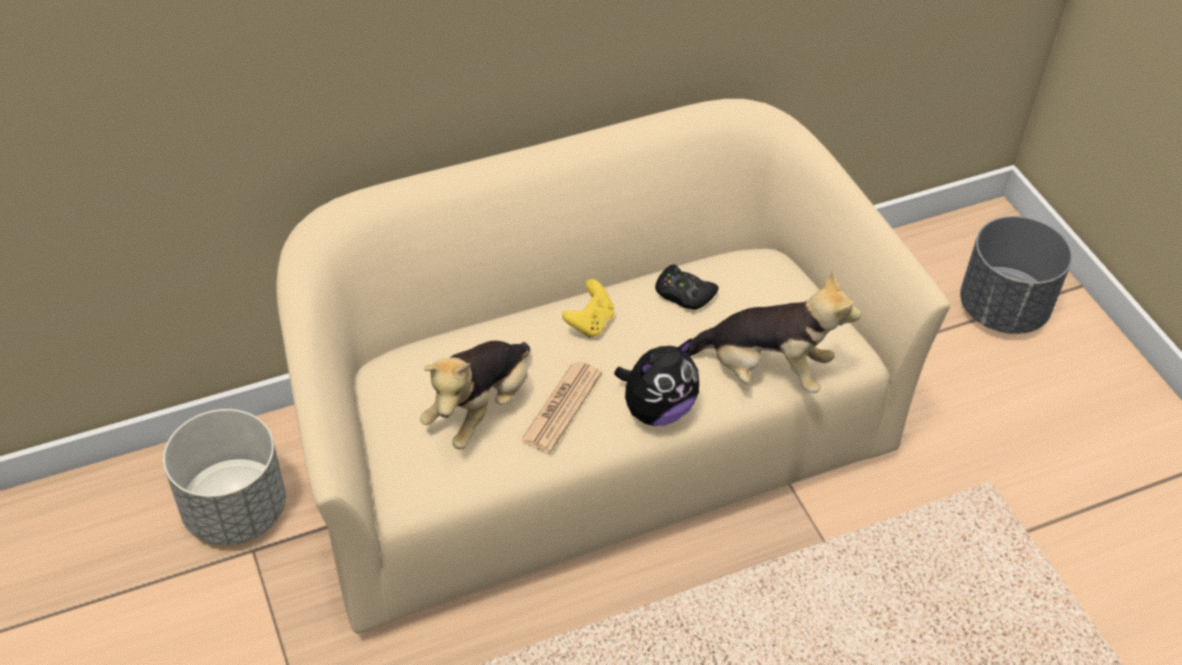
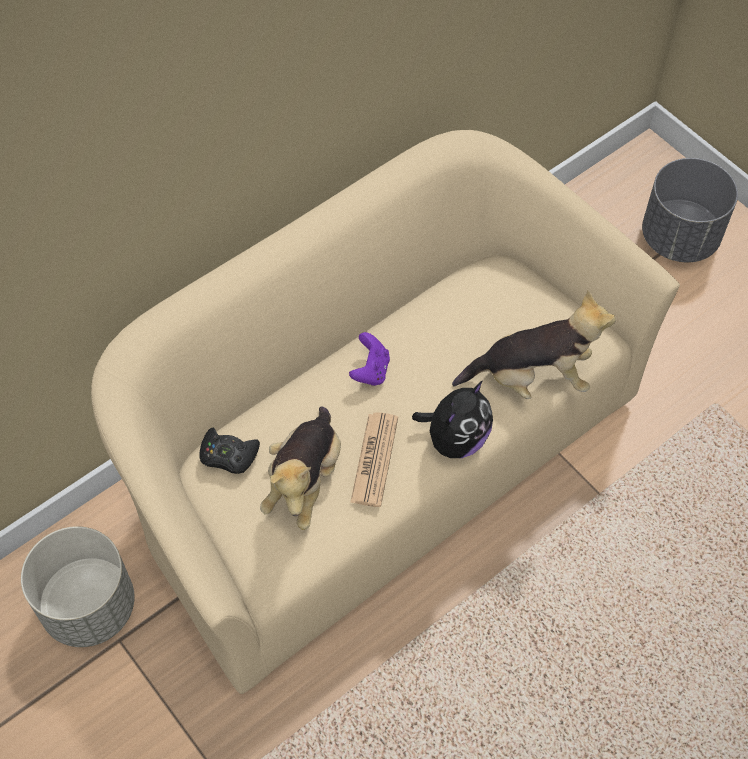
camera: 15 degrees left, 10 degrees up
(590, 323) = (370, 370): yellow game controller -> purple game controller
(684, 294) = (441, 320): black game controller -> black game controller (228, 455)

